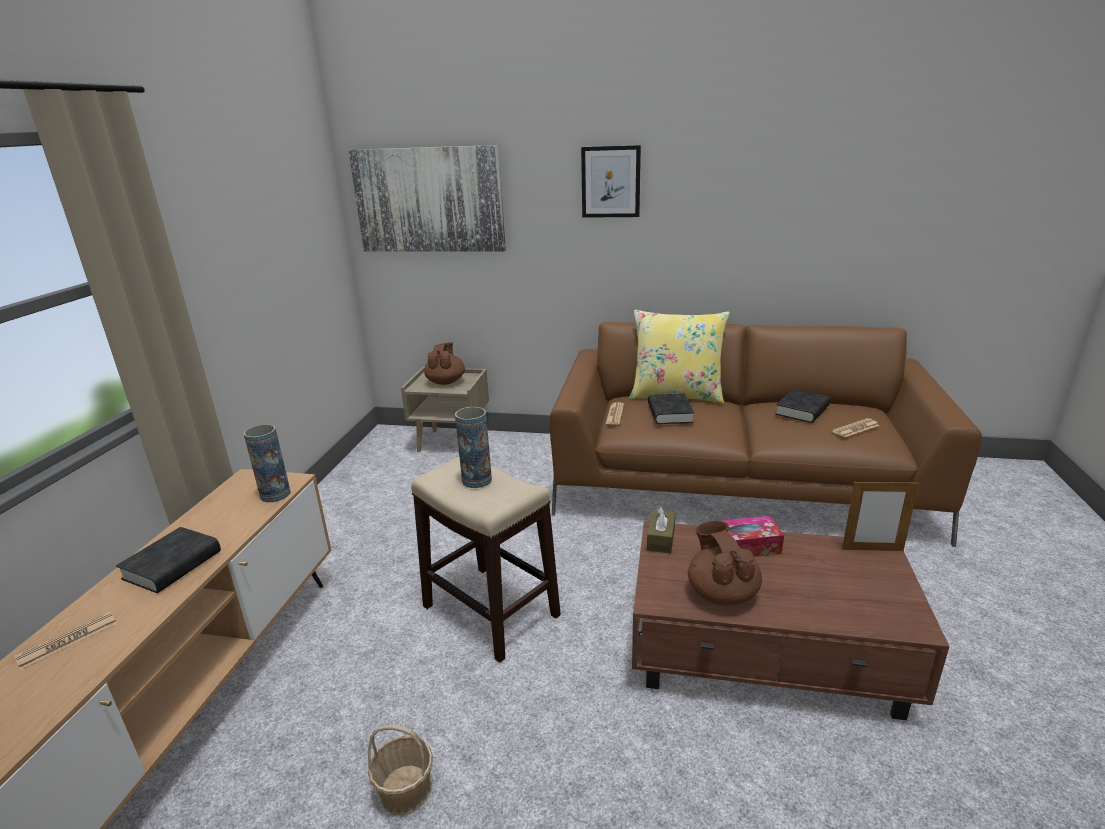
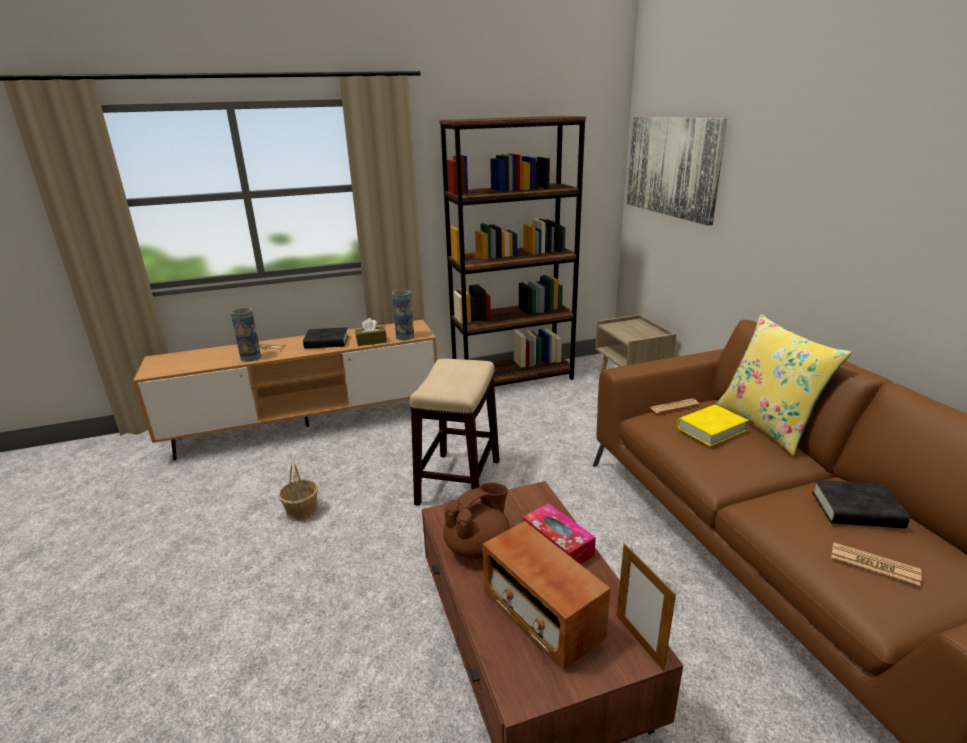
camera: 60 degrees right, 0 degrees up
(337, 498) = (513, 378): none -> brown bookcase
(446, 381) = (634, 330): brown teapot -> none
(476, 480) = (456, 375): vase -> vase (251, 357)
(610, 182) = (811, 167): picture -> none
(661, 539) = (526, 496): brown tissue box -> brown tissue box (371, 341)
(670, 413) = (711, 429): black book -> yellow book
(830, 586) = (541, 615): none -> radio

